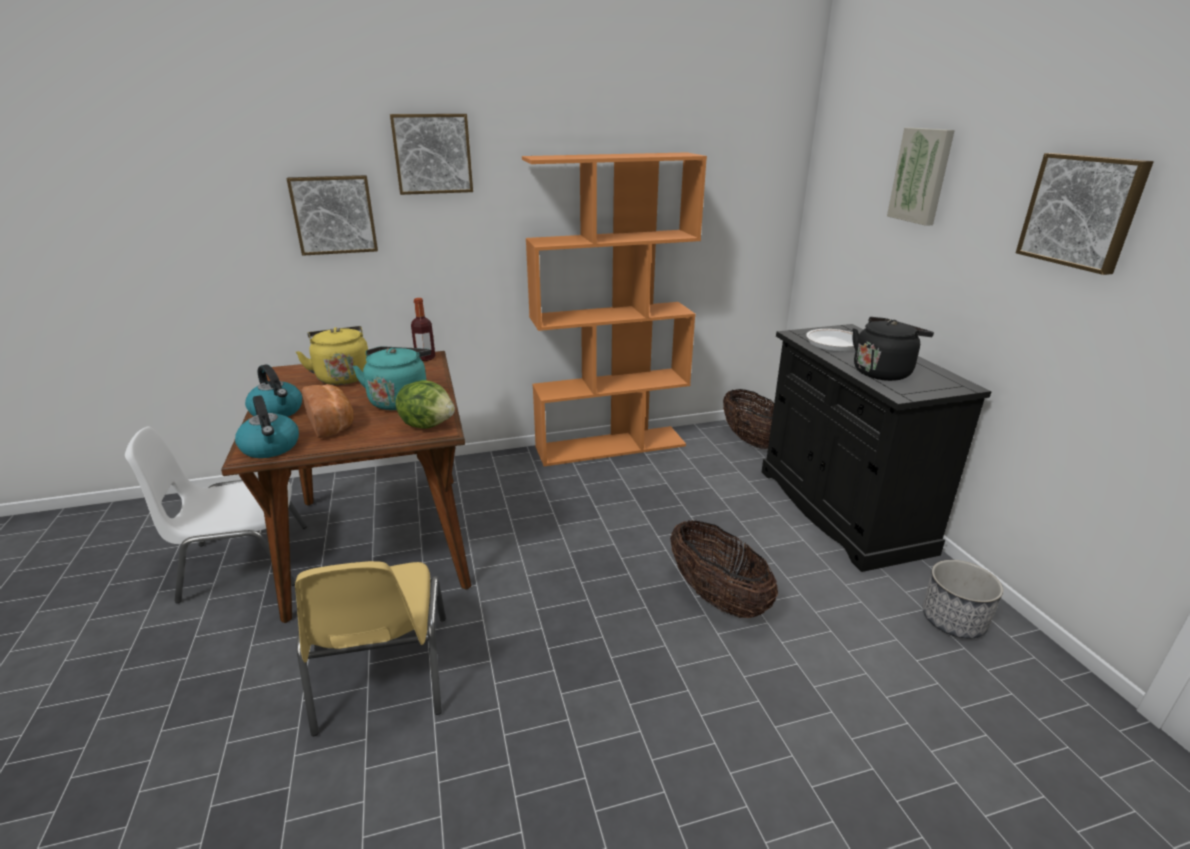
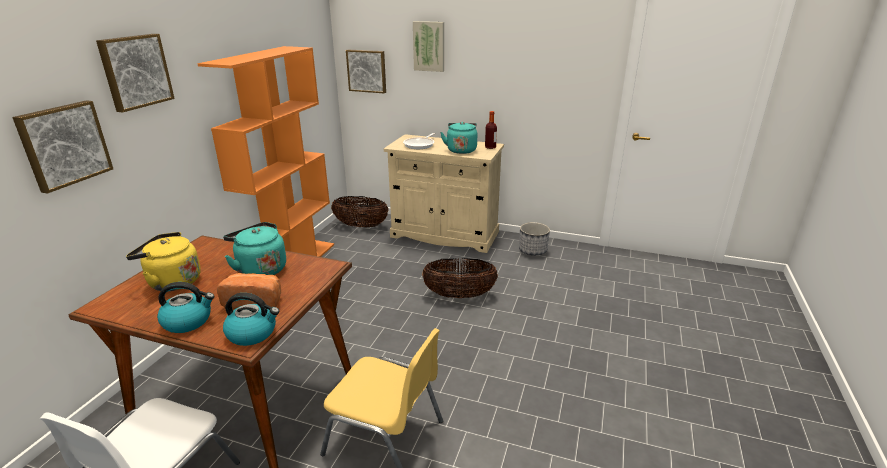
camera: 55 degrees left, 0 degrees up
(425, 358) = (204, 244): bottle -> bottle (490, 147)
(428, 424) = (316, 268): lettuce -> none
(841, 509) = (444, 234): black cabinet -> beige cabinet
(883, 372) = (461, 150): black kettle -> turquoise kettle
(1082, 211) = (523, 55): picture -> picture (367, 71)

